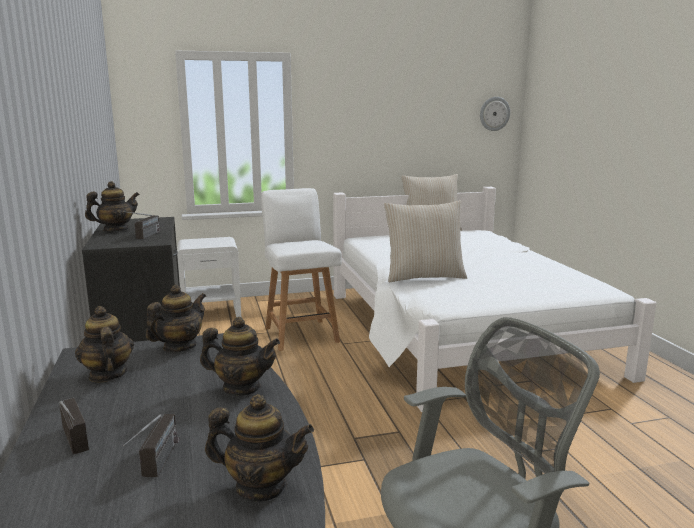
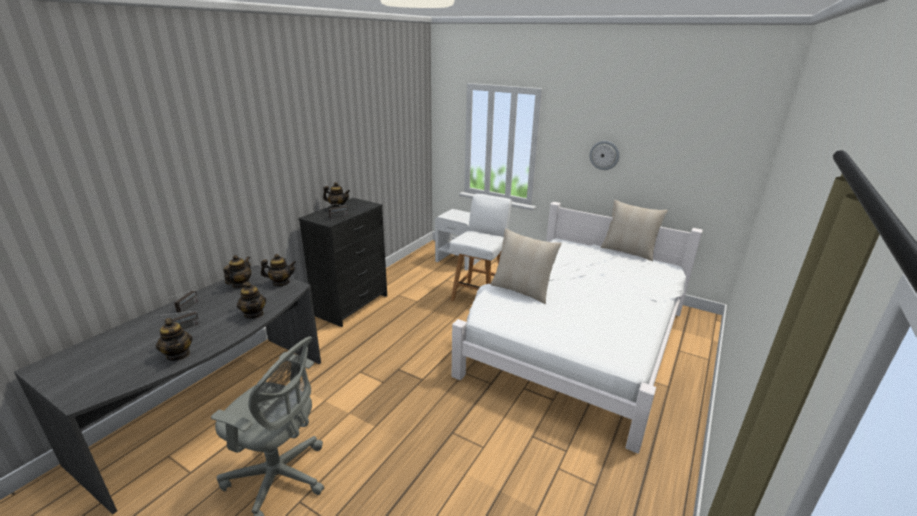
camera: 45 degrees right, 10 degrees up
(494, 113) = (731, 159): wall clock -> wall clock (604, 155)

